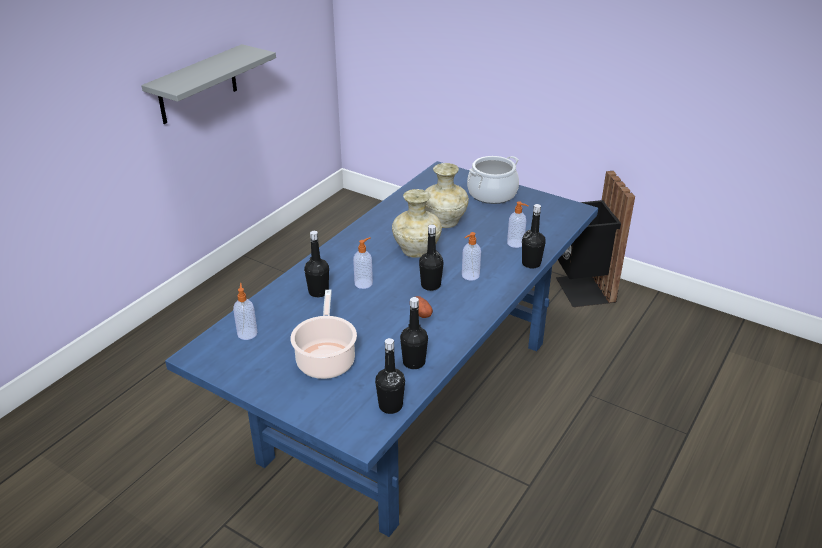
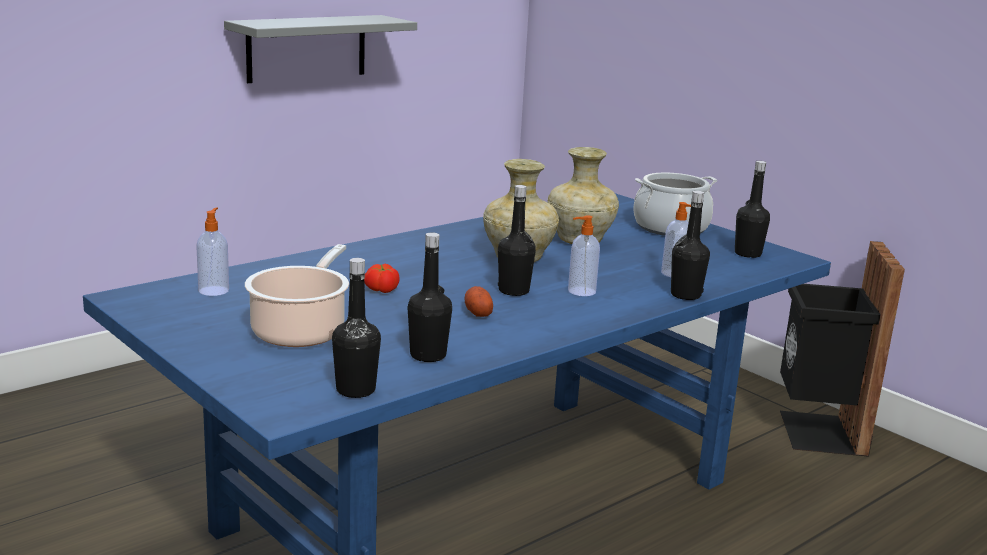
camera: 15 degrees right, 15 degrees down
(318, 292) = (346, 271): black bottle -> black bottle (747, 254)
(351, 305) = (381, 290): none -> tomato
(364, 283) = (417, 274): soap dispenser -> none

